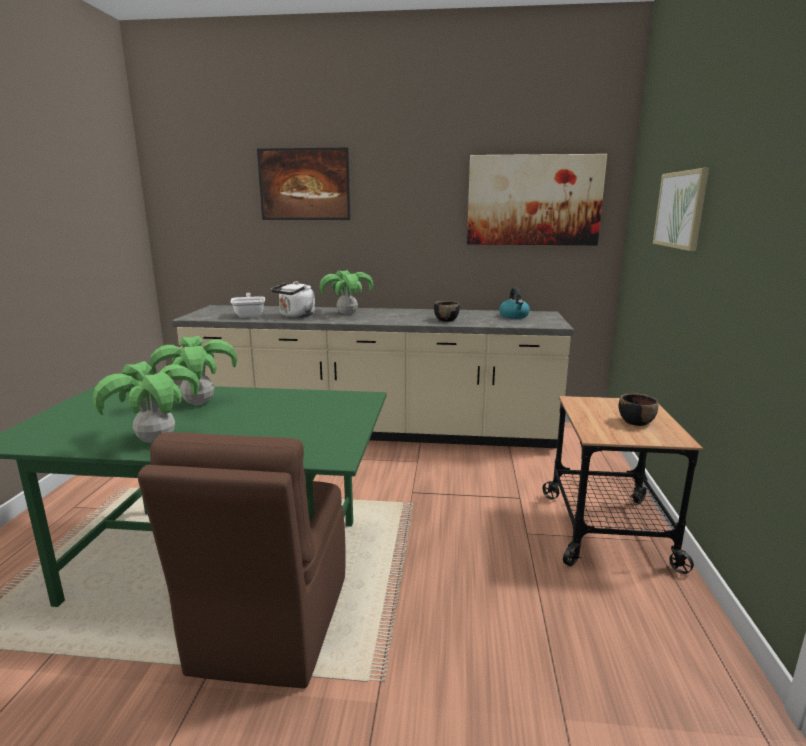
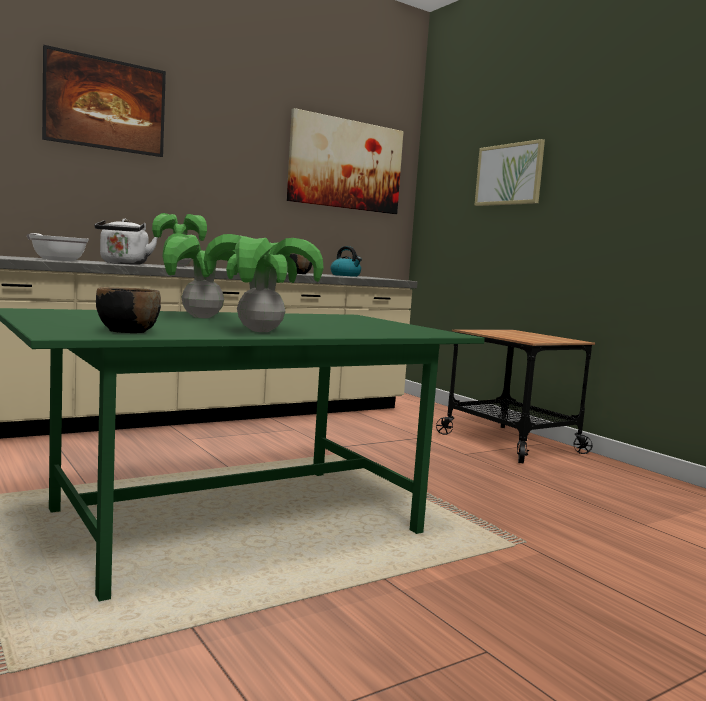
camera: 40 degrees left, 10 degrees down
(270, 625) = (381, 543): brown chair -> none
(635, 422) = (533, 336): black bowl -> black bowl (127, 331)

